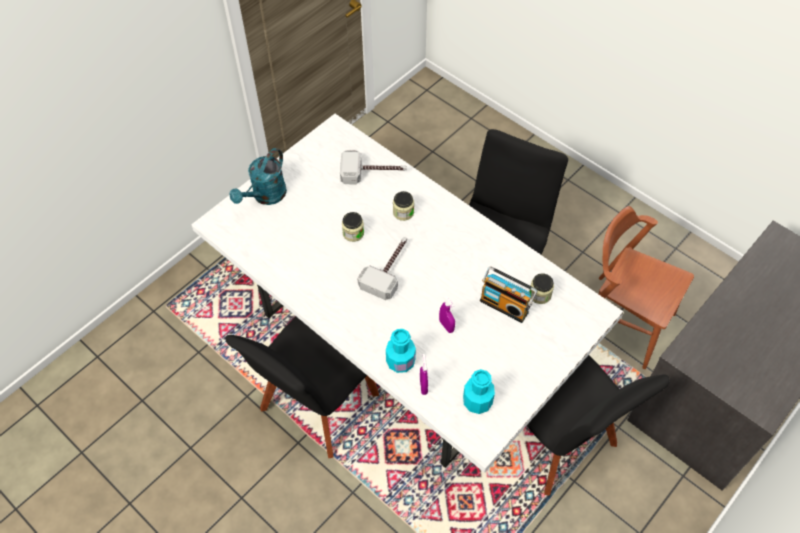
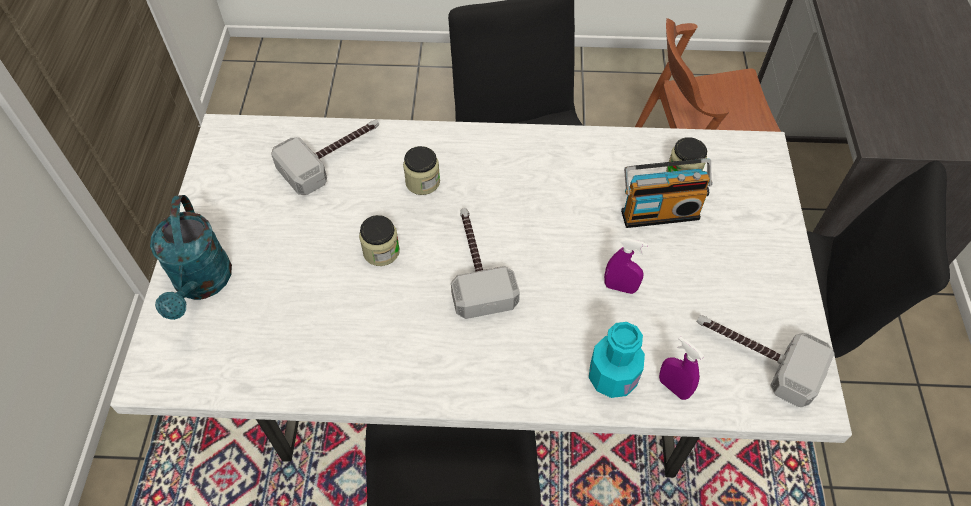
camera: 40 degrees left, 0 degrees up
(477, 401) = (754, 355): turquoise bottle -> hammer

